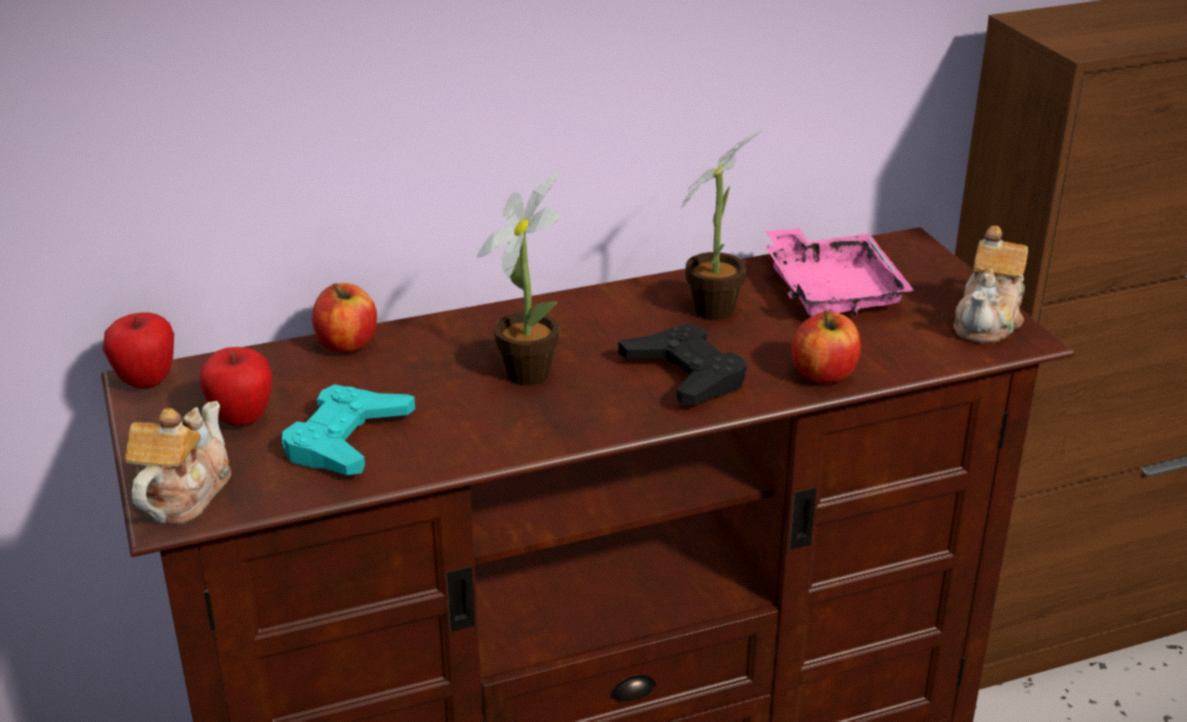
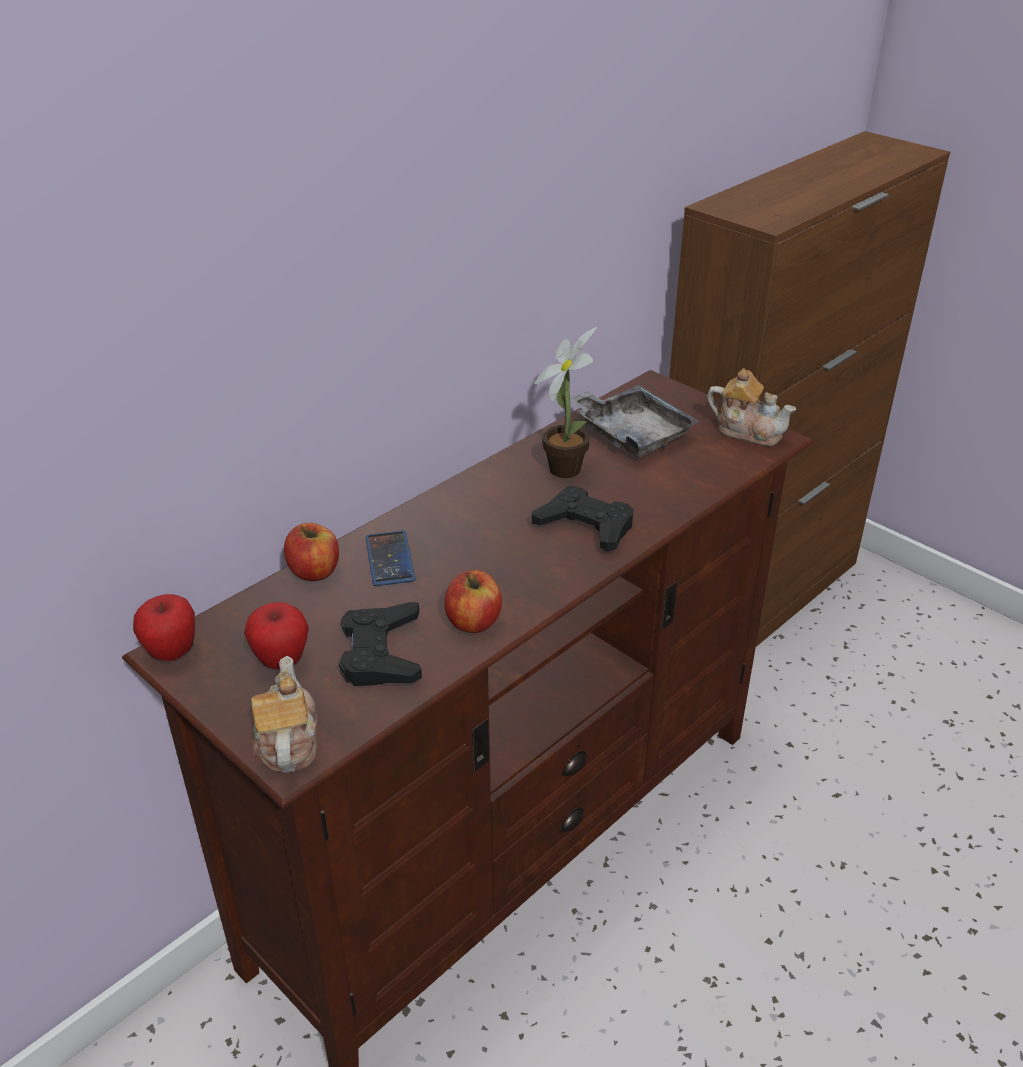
camera: 25 degrees left, 5 degrees up
(347, 440) = (381, 653): turquoise game controller -> black game controller
(435, 352) = (389, 559): none -> phone
(528, 369) = (471, 553): potted plant -> none
(824, 374) = (676, 499): apple -> apple (474, 622)
(831, 290) = (631, 433): pink tray -> grey tray
(988, 321) = (748, 431): teapot -> teapot turned 60 degrees counterclockwise

